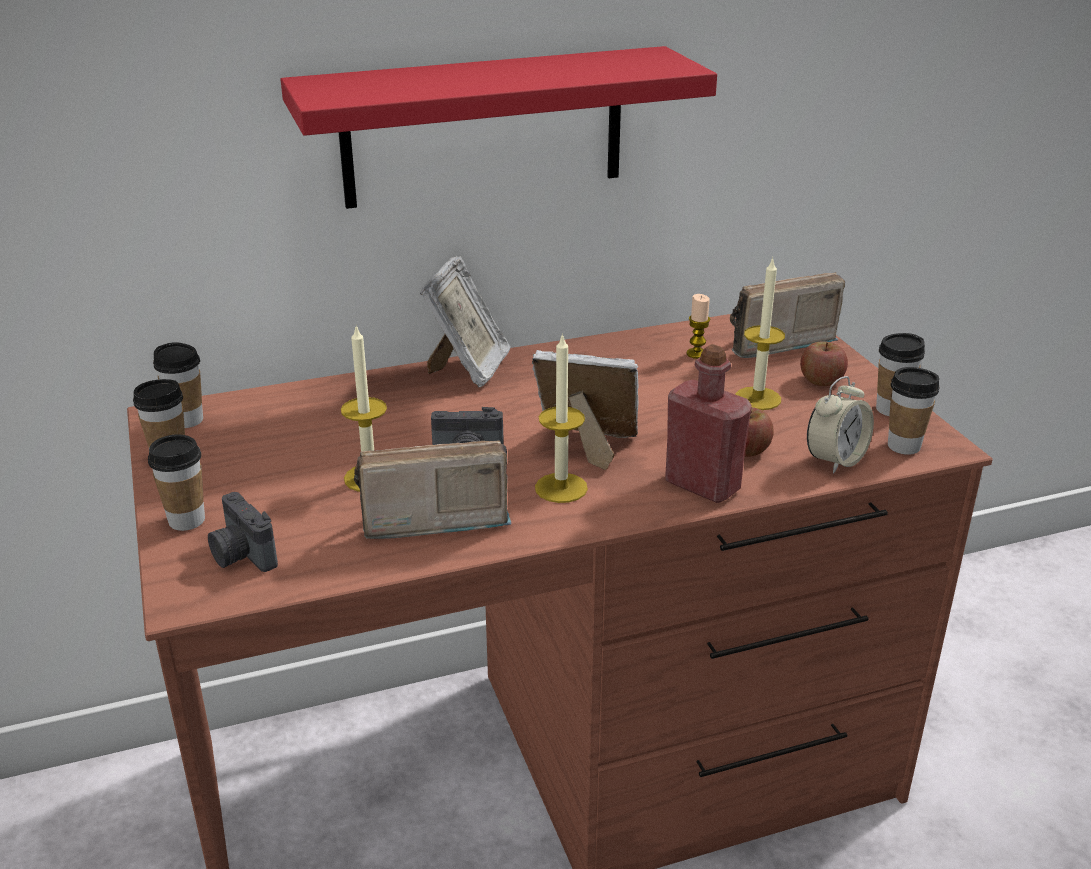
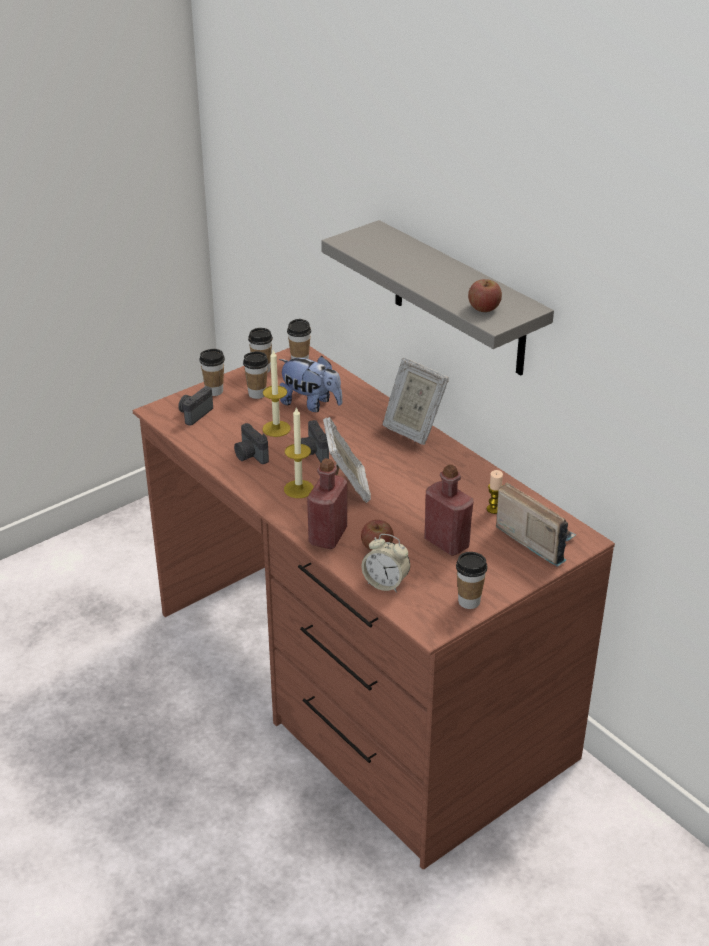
camera: 70 degrees right, 5 degrees up
(327, 433) = (311, 404): none -> plush toy
(430, 517) = (250, 455): radio -> camera
(468, 368) = (412, 428): picture frame -> picture frame turned 45 degrees clockwise
(484, 127) = (459, 300): red shelf -> grey shelf
(757, 398) = (446, 543): candle -> red bottle
(821, 381) = (490, 567): apple -> apple (484, 308)
(904, 446) = (420, 610): cup -> cup (257, 394)

